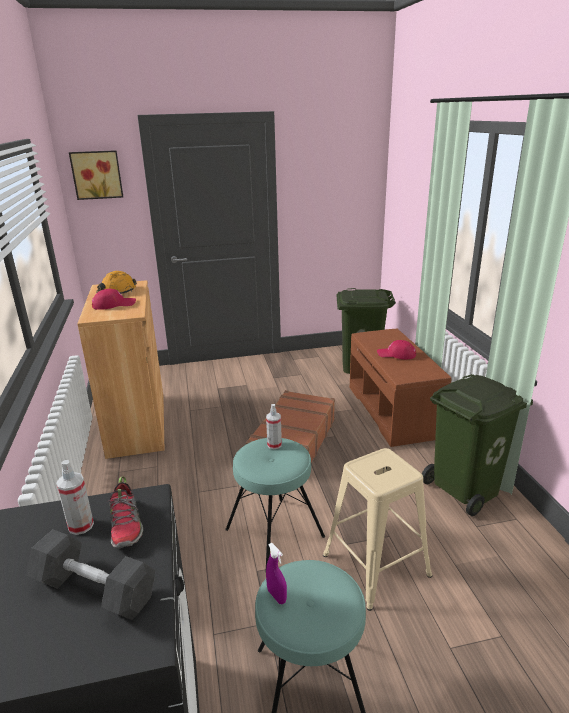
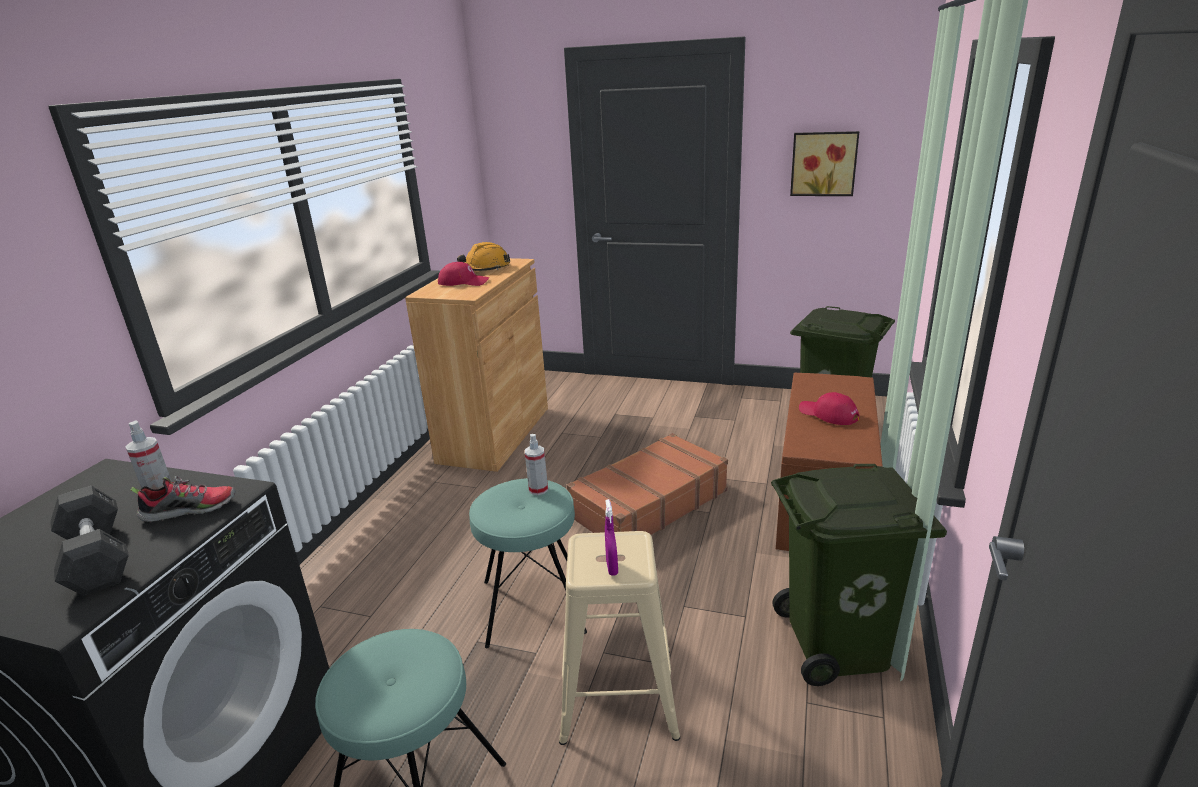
camera: 30 degrees right, 0 degrees up
(97, 175) = (514, 124): picture -> picture (823, 163)
(126, 525) = (191, 510): shoe -> shoe turned 120 degrees counterclockwise
(276, 596) = (362, 658): purple spray bottle -> purple spray bottle (612, 567)

